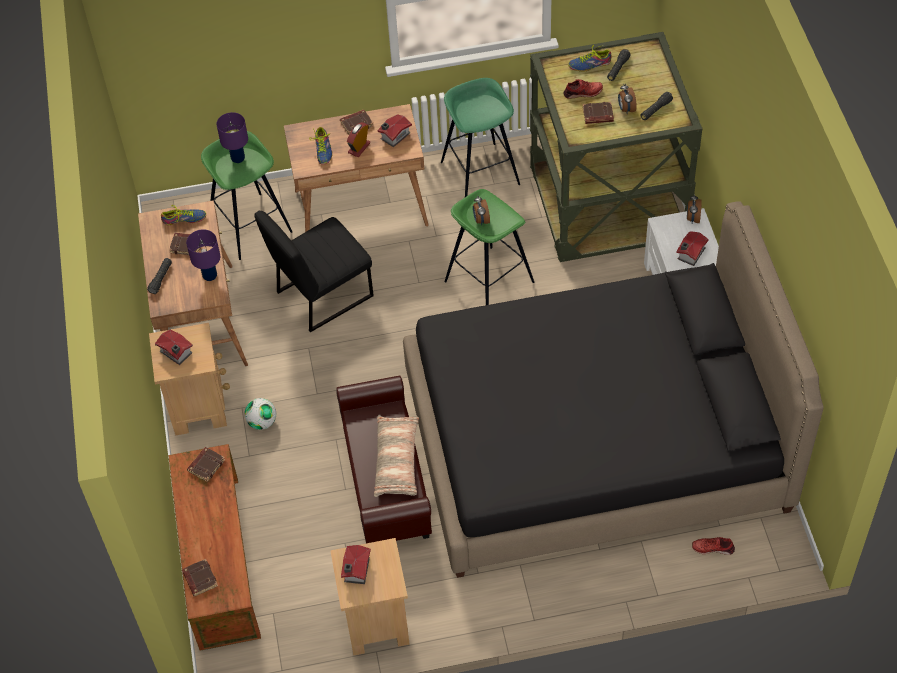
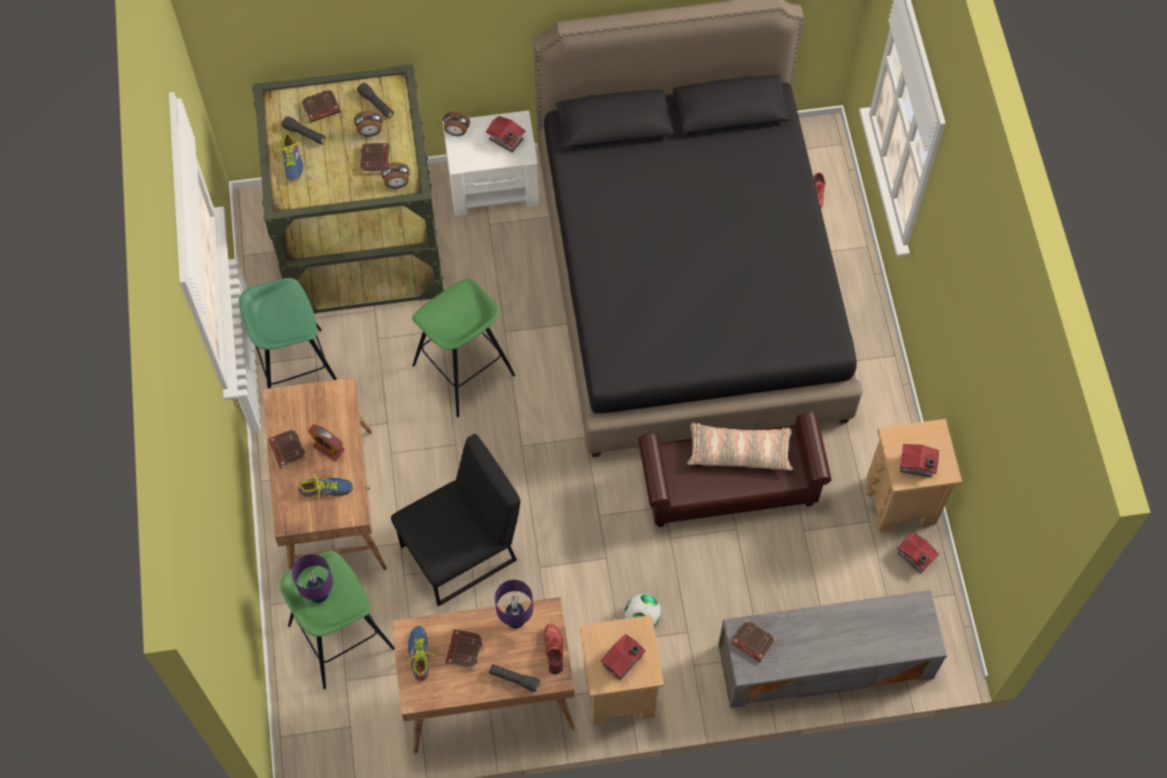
camera: 90 degrees left, 10 degrees up
(199, 579) = (899, 644): brown book -> brown book (321, 108)
(217, 561) = (824, 663): brown bench -> grey bench
(322, 295) = (462, 551): black chair -> black chair turned 90 degrees counterclockwise
(394, 136) = (315, 408): toy house -> toy house (915, 558)
(481, 220) = (458, 323): alarm clock -> alarm clock (397, 184)
(583, 93) = (337, 172): red shoe -> red shoe (554, 650)

